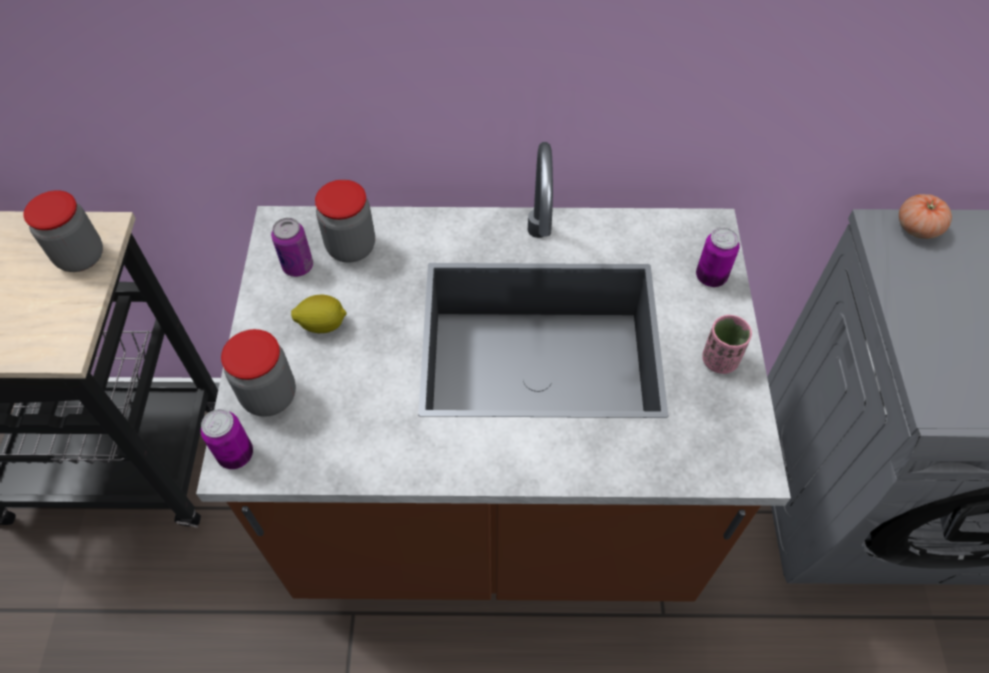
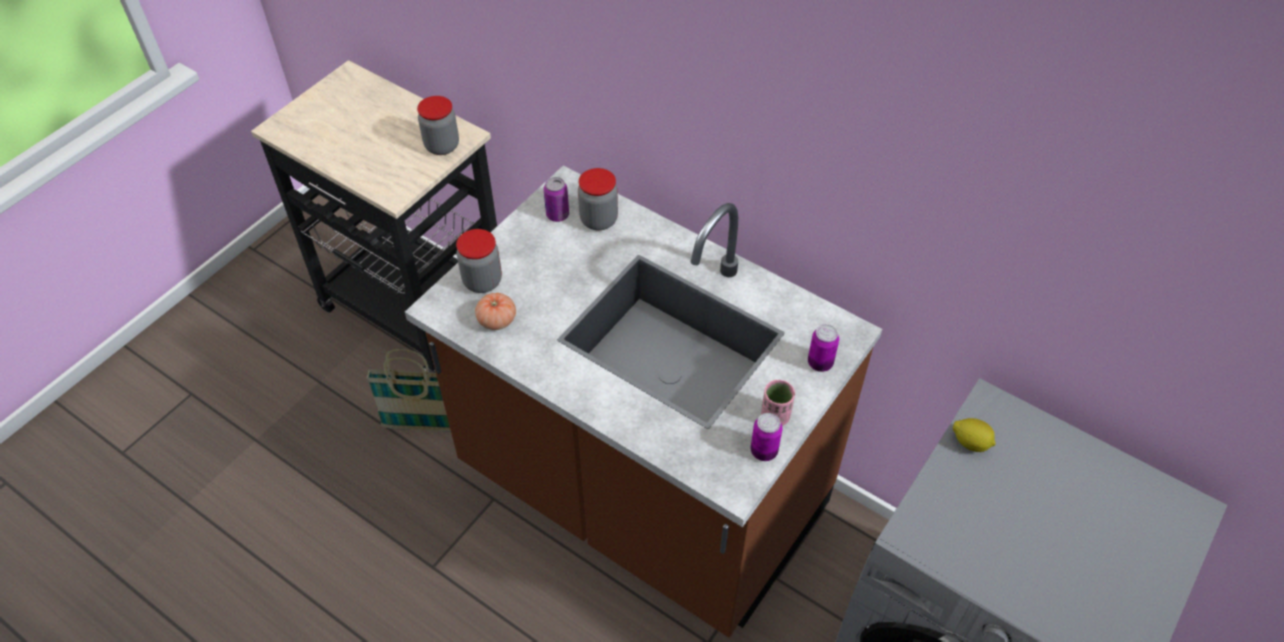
camera: 35 degrees right, 5 degrees down
(216, 585) = (422, 426): none -> basket
(236, 455) = (440, 303): can -> can (764, 451)
(323, 324) = (544, 257): lemon -> lemon (970, 442)
(917, 227) = (1018, 417): tomato -> tomato (497, 320)

